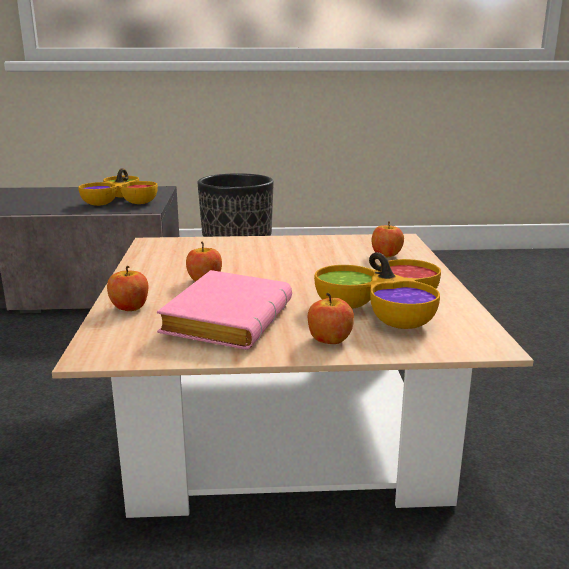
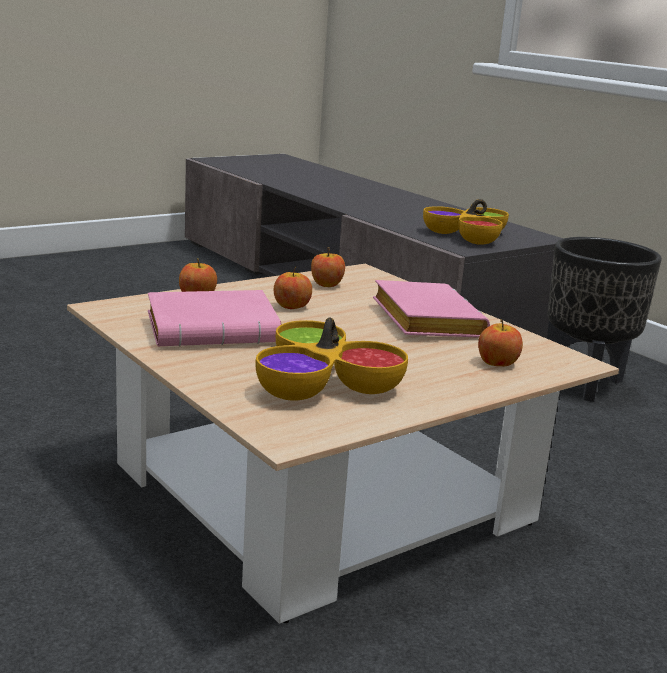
camera: 55 degrees right, 0 degrees up
(284, 252) = (422, 320): none -> pink book
(329, 340) = (216, 372): apple -> apple (326, 285)

